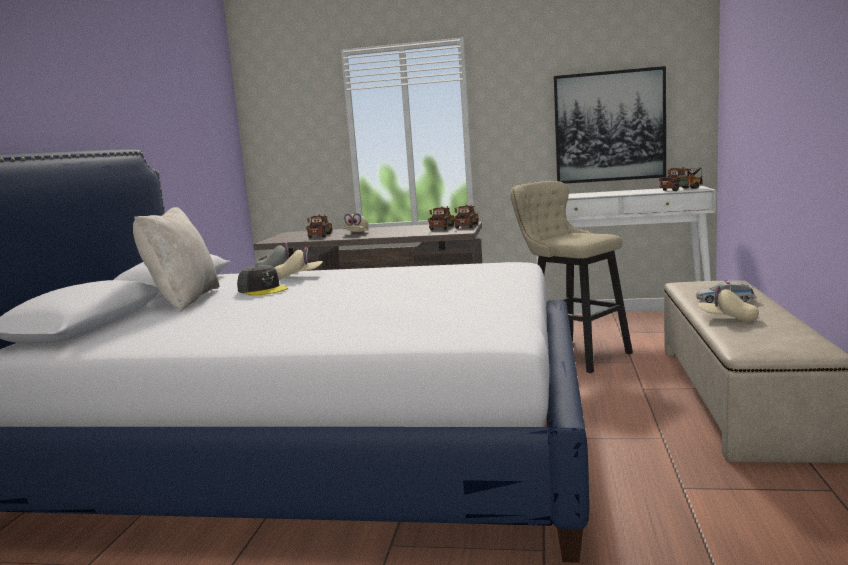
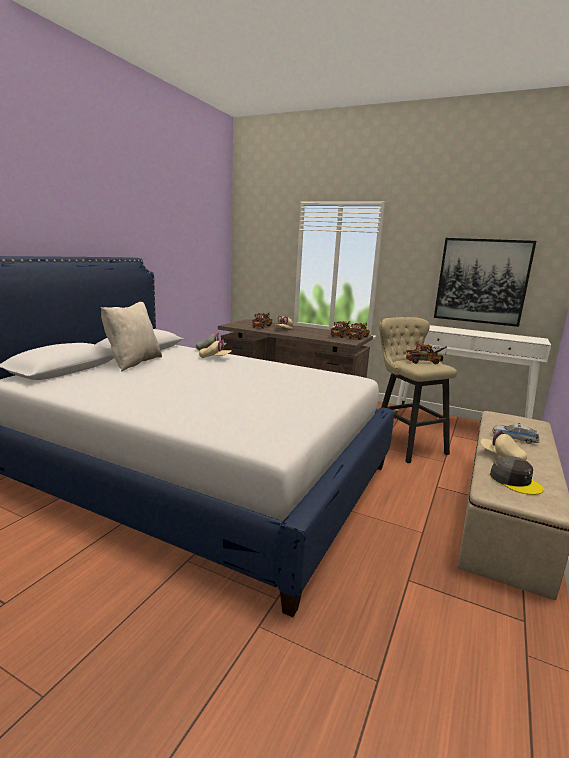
camera: 15 degrees right, 5 degrees up
(263, 290) = (183, 364): grey cap -> grey cap (515, 481)
(683, 189) = (527, 339): toy truck -> toy truck (426, 362)

